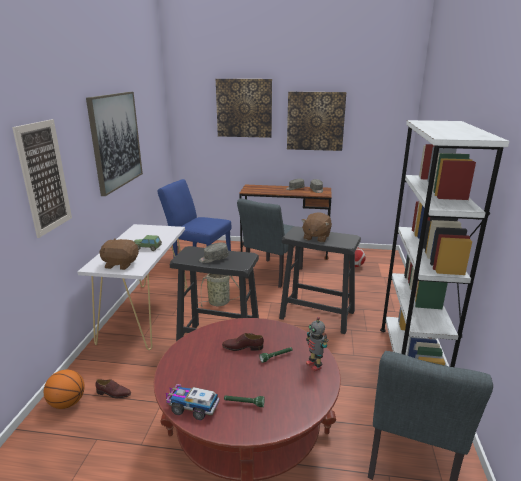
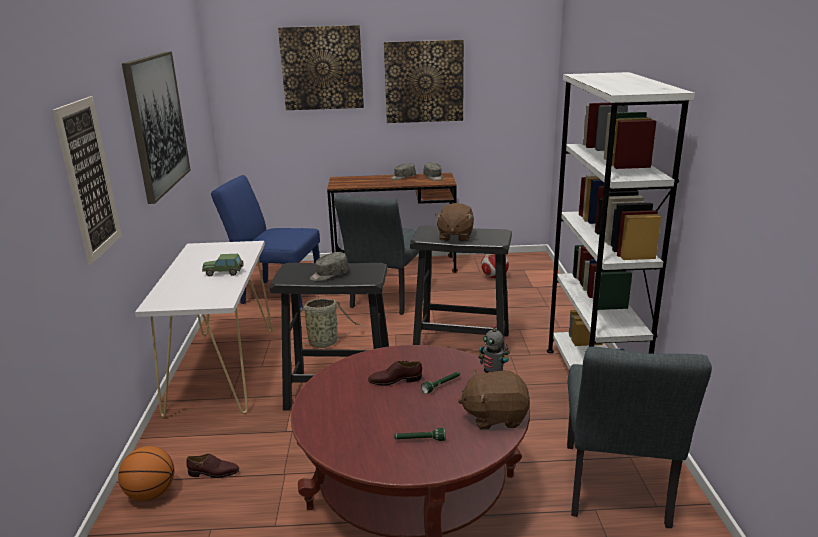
camera: 10 degrees left, 0 degrees up
(120, 264) = (194, 296): brown plush toy -> brown plush toy (495, 416)
(192, 407) = (356, 453): toy truck -> none

